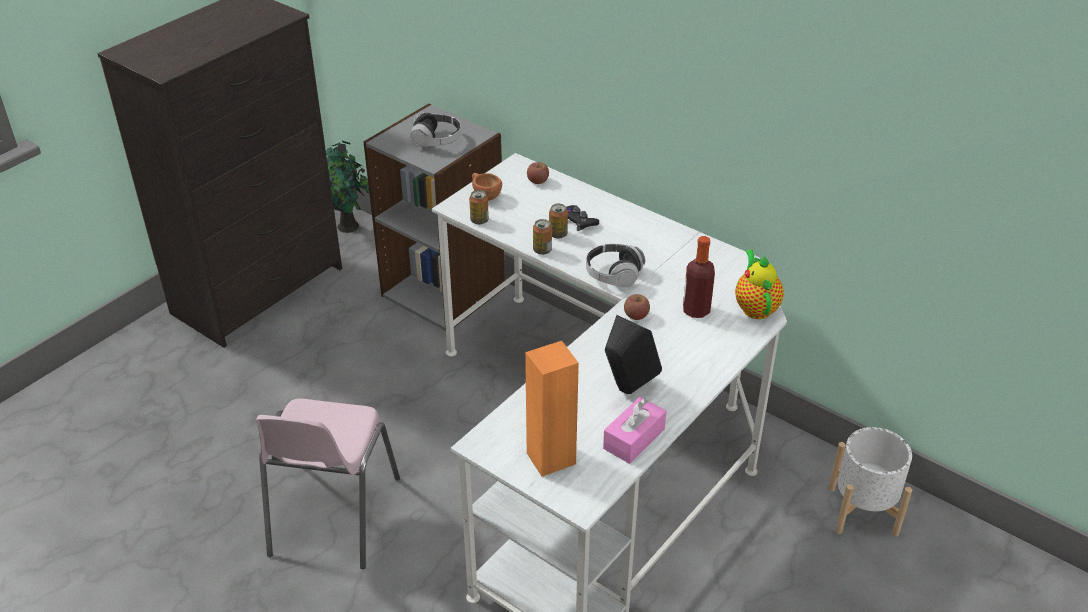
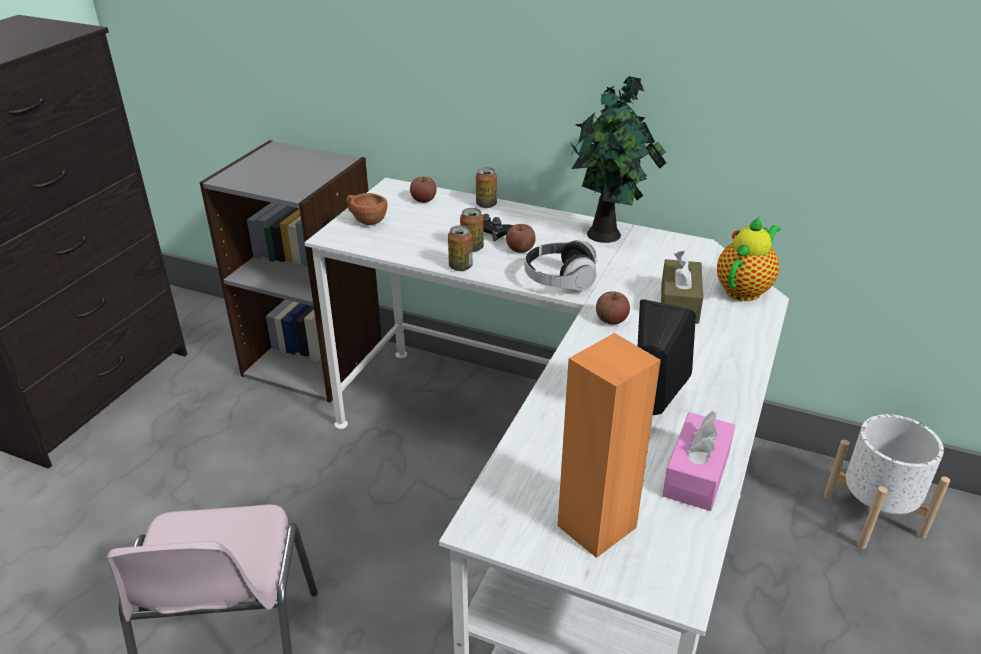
camera: 15 degrees left, 5 degrees down
(349, 227) = (187, 310): potted plant -> potted plant (607, 235)
(436, 140) = (291, 171): headphones -> none
(479, 220) = (369, 246): can -> can (486, 204)
(595, 241) = (520, 249): none -> apple
(696, 310) = (679, 303): bottle -> brown tissue box
(755, 307) = (745, 289): teapot -> teapot turned 60 degrees clockwise

